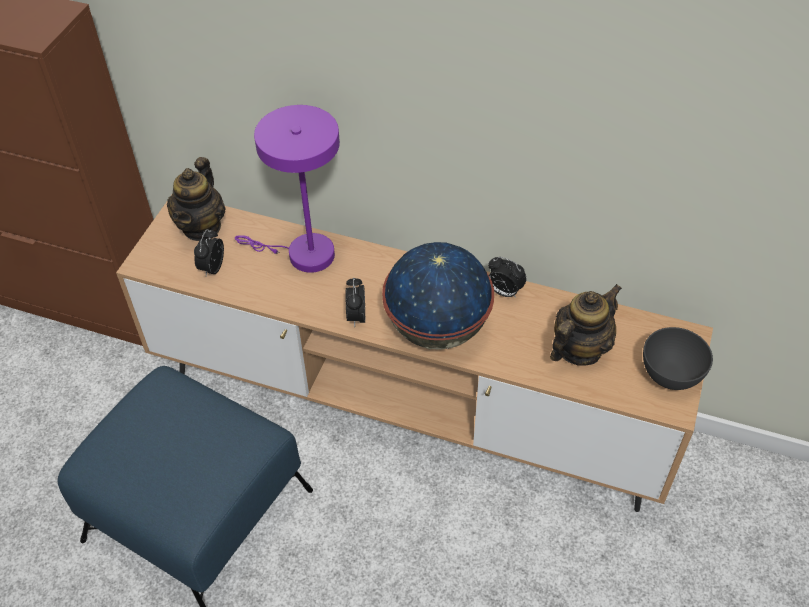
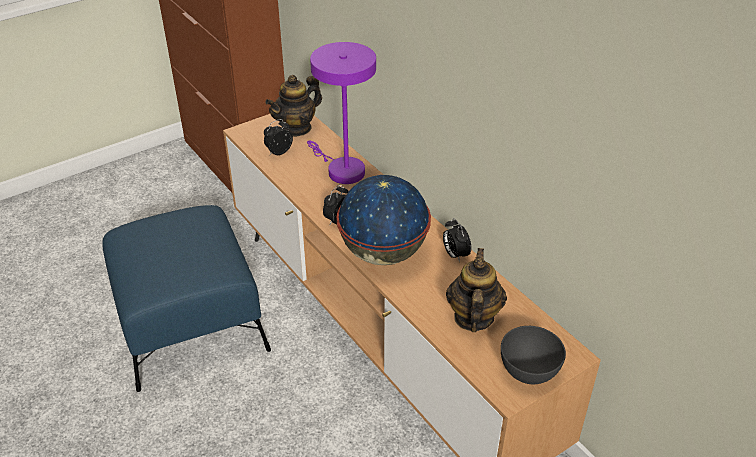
camera: 35 degrees right, 10 degrees down
(579, 349) = (473, 317): teapot -> teapot turned 75 degrees counterclockwise

